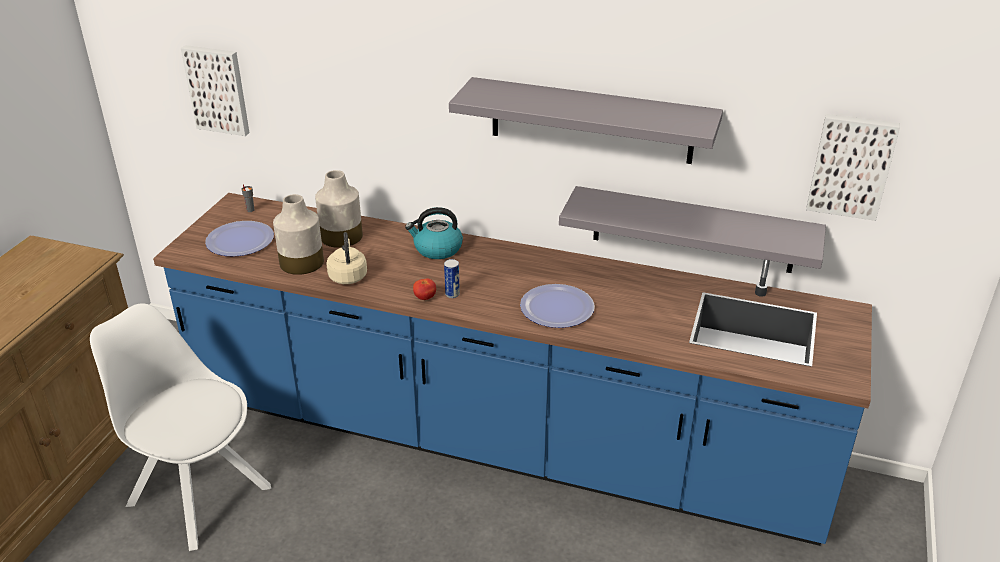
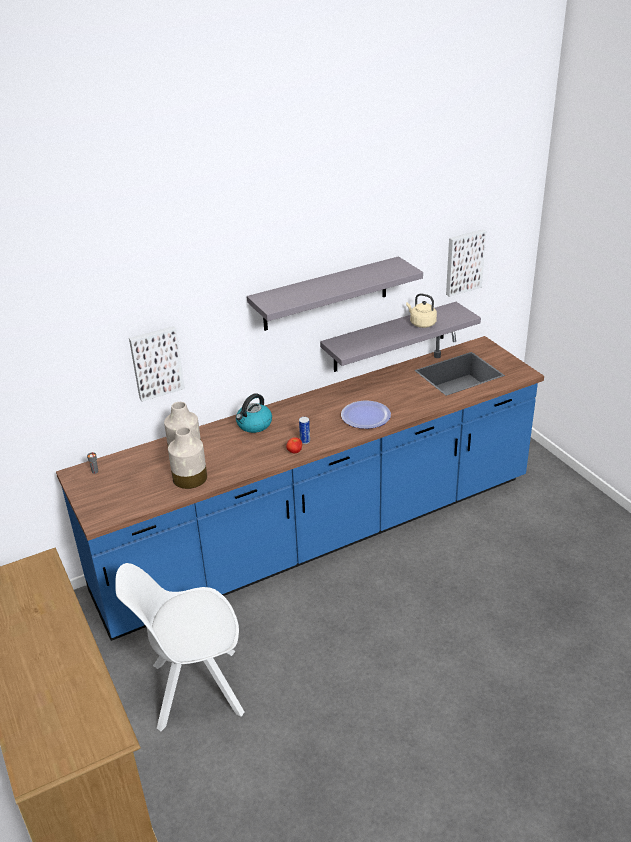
camera: 45 degrees left, 0 degrees up
(218, 89) = (38, 388): picture -> picture (156, 362)
(240, 240) = (125, 490): plate -> none
(348, 276) = (231, 467): beige kettle -> beige kettle (421, 323)

